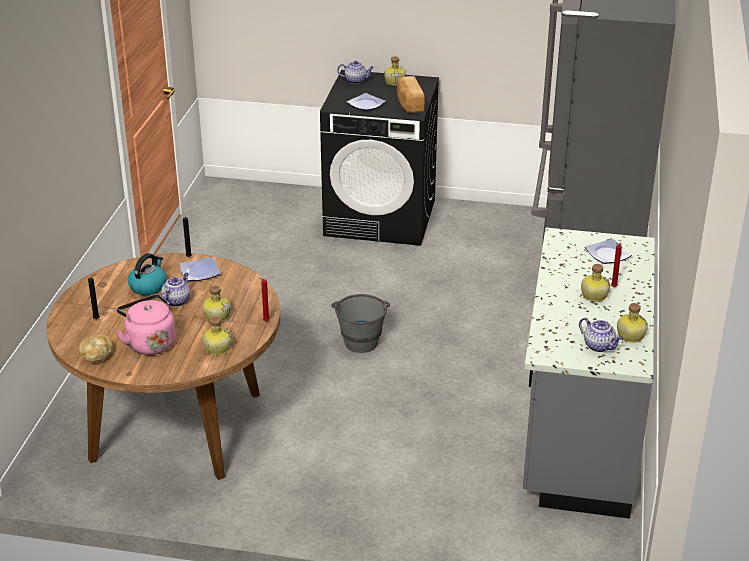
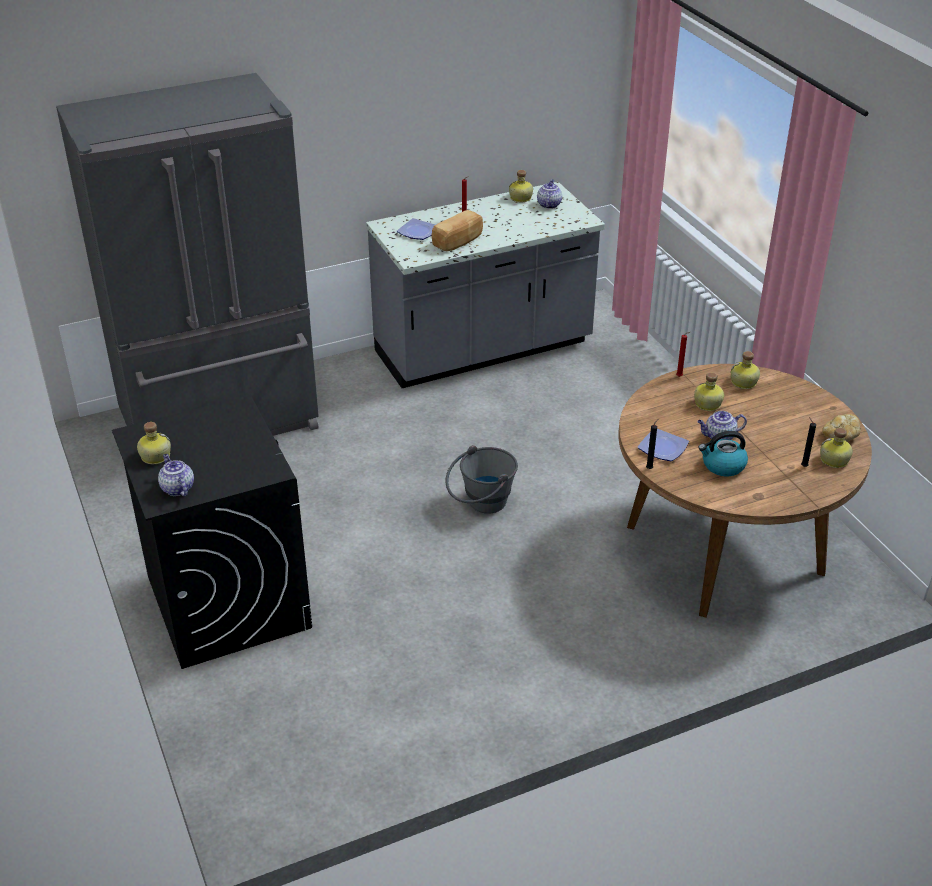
camera: 125 degrees left, 5 degrees up
(149, 343) = (787, 419): pink kettle -> none
(365, 104) = (247, 450): plate -> none
(409, 104) = (217, 419): bread -> bread (458, 241)
(593, 295) = (485, 222): bottle -> bottle (834, 461)

